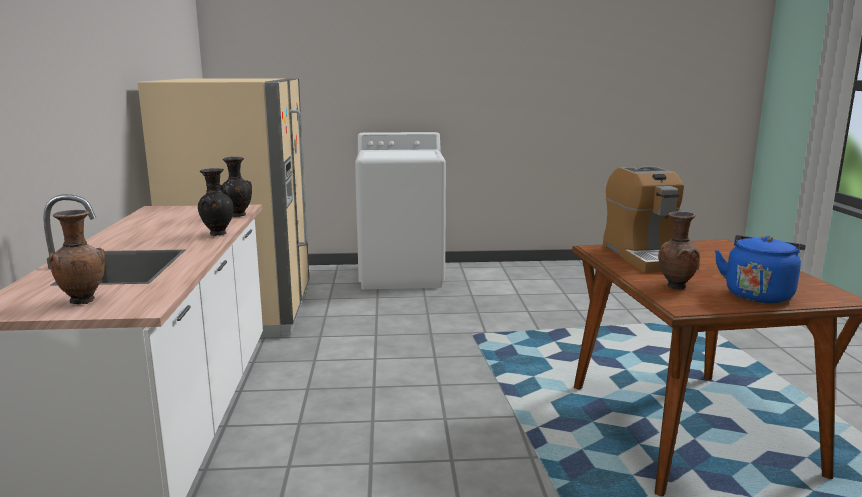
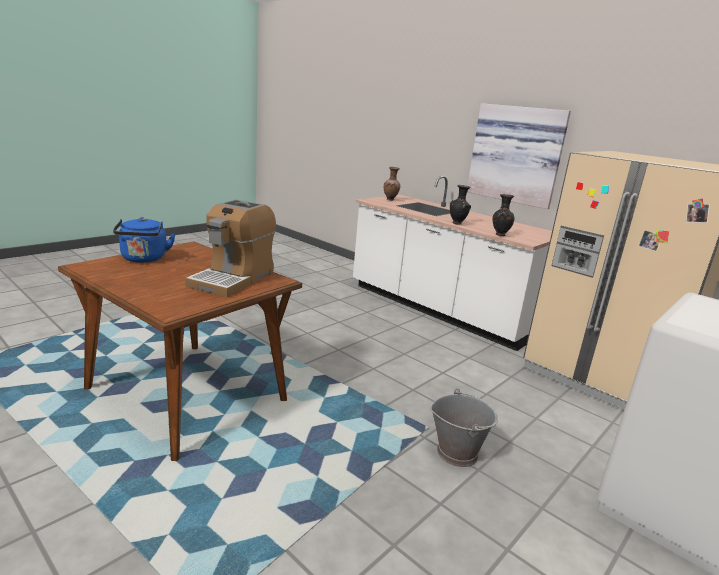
camera: 135 degrees right, 5 degrees up
(72, 115) = (516, 154): none -> picture
(476, 320) = (457, 452): none -> grey bucket
(646, 256) = (233, 279): coffee machine -> coffee machine turned 105 degrees counterclockwise
(674, 286) = (199, 256): brown vase -> none

